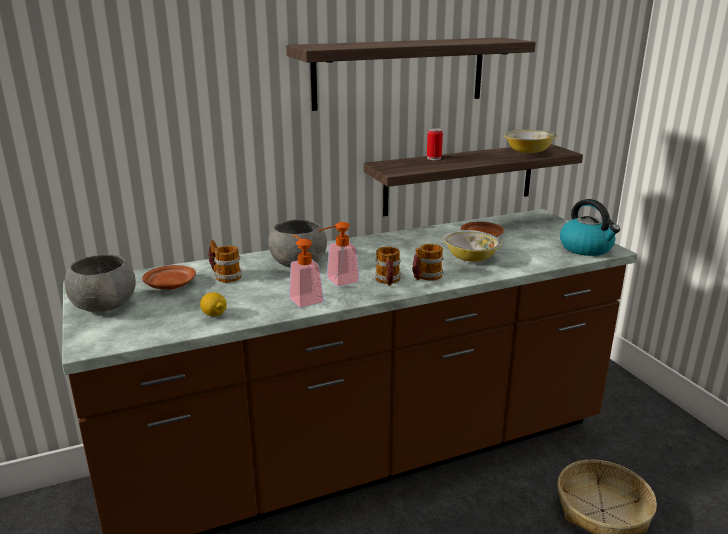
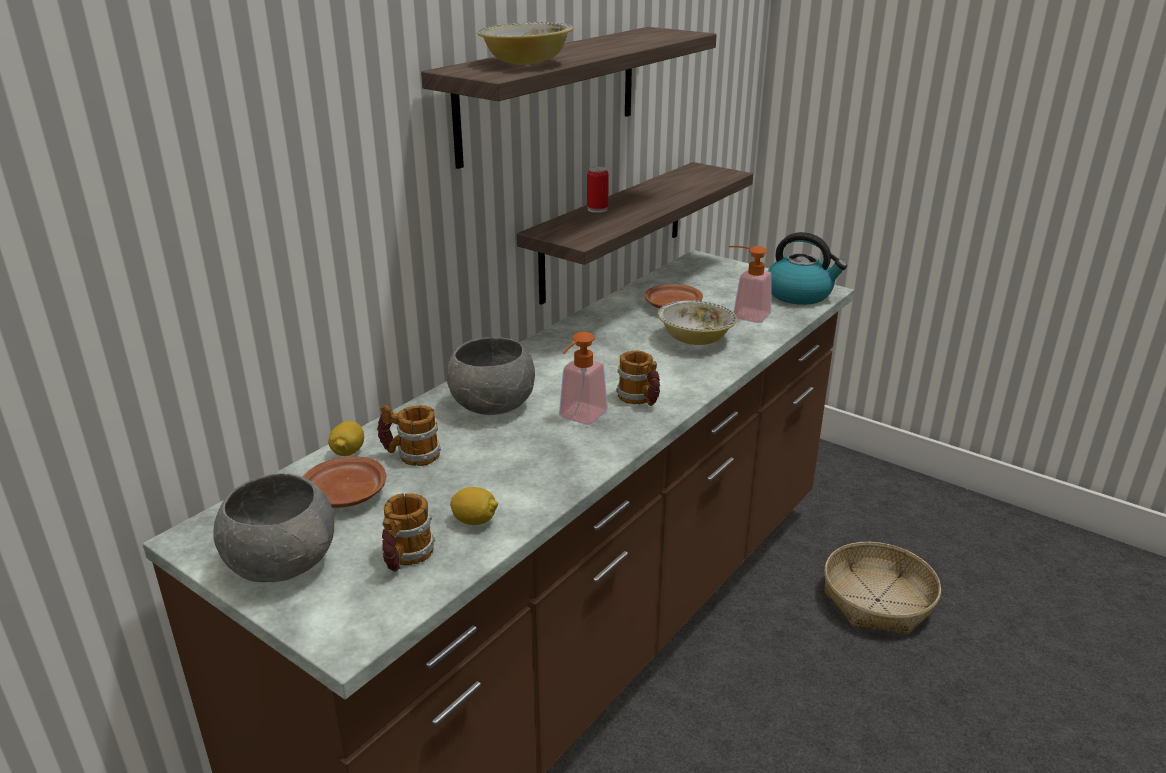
camera: 30 degrees left, 5 degrees up
(197, 267) = (348, 452): none -> lemon
(303, 298) = (565, 456): soap dispenser -> soap dispenser (745, 315)
(426, 277) = (677, 381): mug -> mug (405, 557)
(528, 152) = (691, 180): bowl -> bowl (526, 63)

